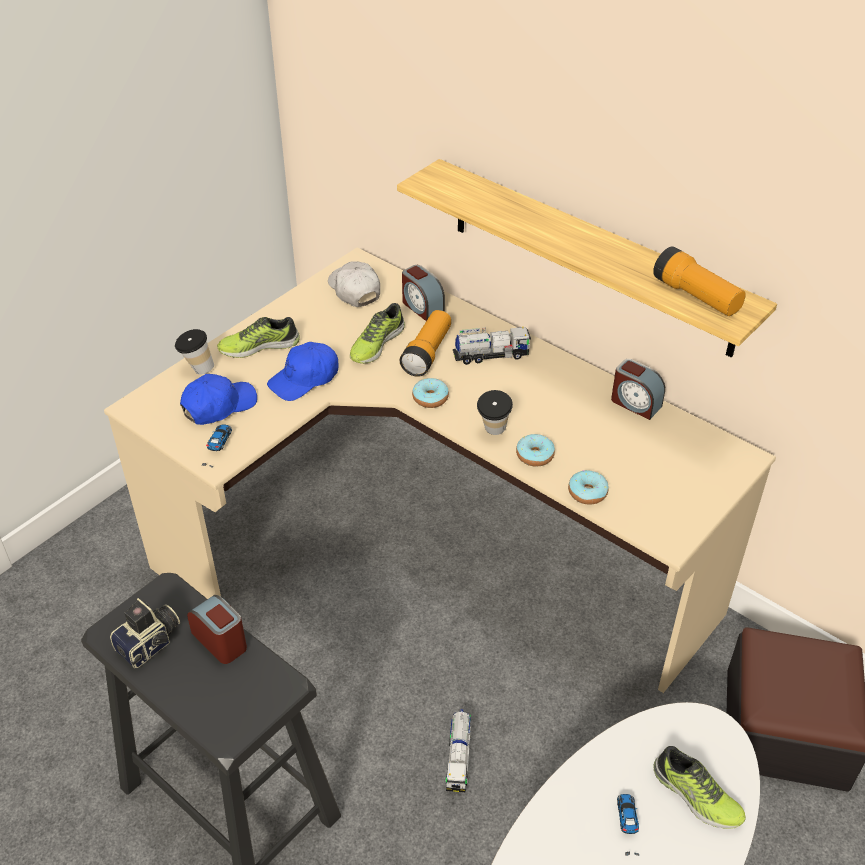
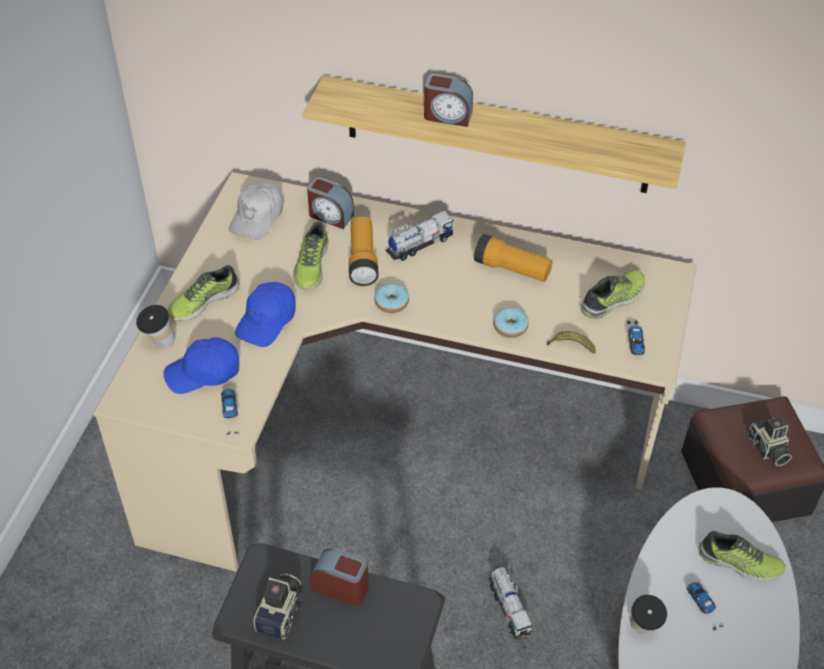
camera: 25 degrees left, 5 degrees up
(218, 406) = (203, 372): blue cap -> blue cap turned 135 degrees counterclockwise
(354, 290) = (257, 217): white cap -> white cap turned 105 degrees counterclockwise
(493, 433) = (464, 317): cup -> cup (642, 630)
(587, 493) = (571, 346): donut -> banana
(635, 403) = (564, 252): alarm clock -> alarm clock (447, 116)
(660, 508) = (634, 340): none -> toy car
(661, 463) = (613, 299): none -> shoe
(696, 296) = (622, 153): flashlight -> flashlight (512, 269)
(805, 693) = (767, 449): none -> camera

